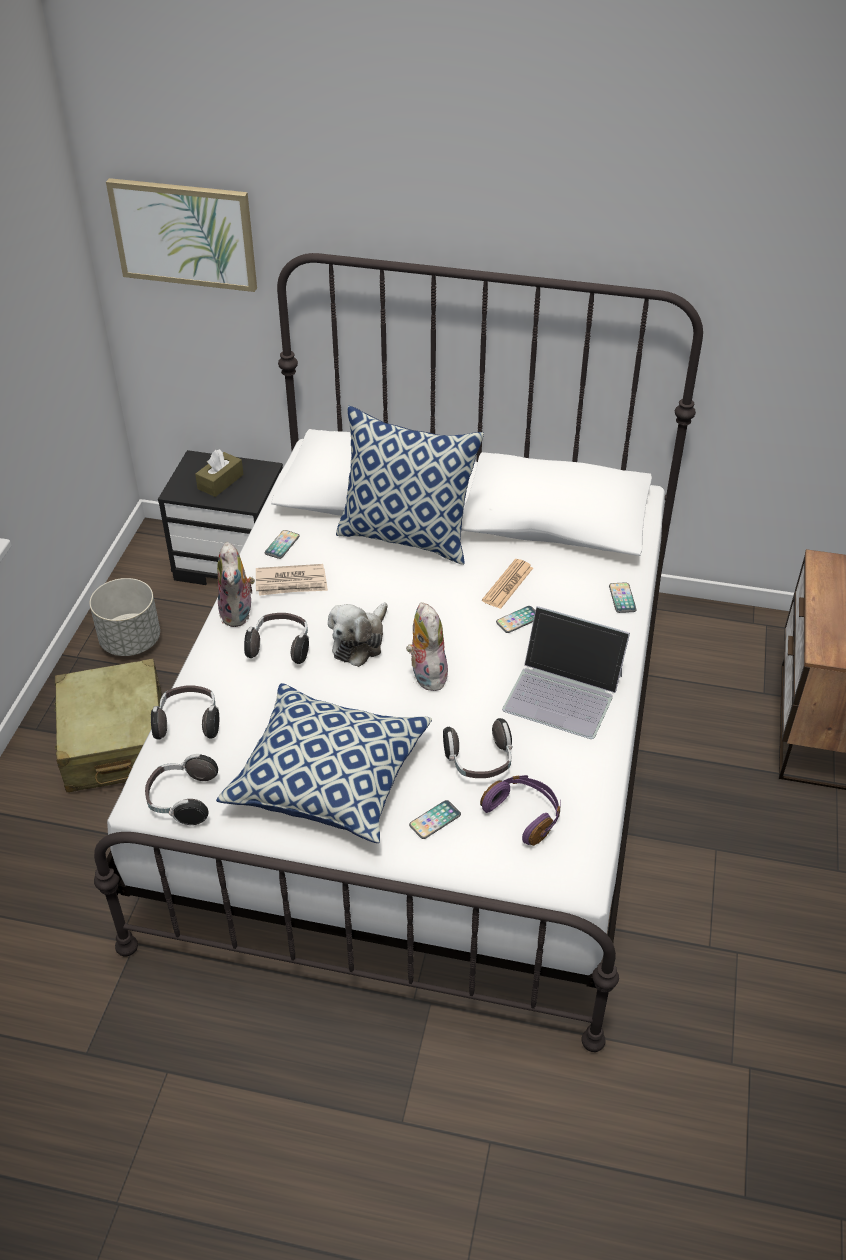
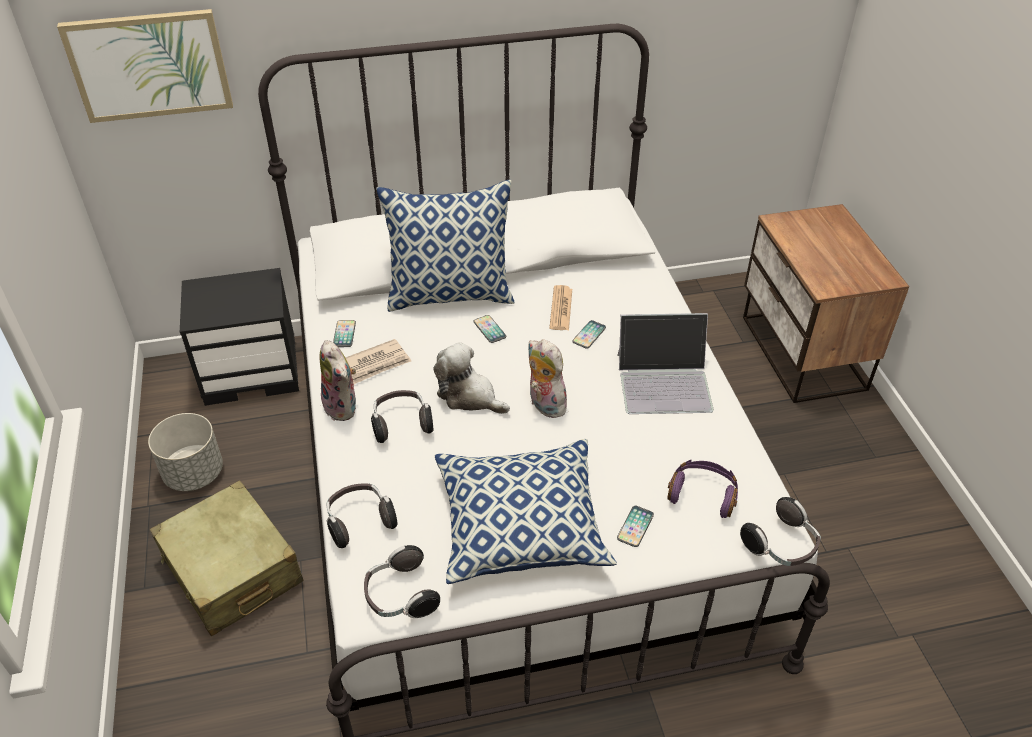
camera: 25 degrees left, 0 degrees up
(220, 482) = (232, 299): brown tissue box -> none
(360, 642) = (469, 396): plush toy -> plush toy turned 120 degrees clockwise
(479, 762) = (638, 463): headphones -> headphones (781, 546)
(622, 598) = (657, 292): phone -> phone (489, 329)

